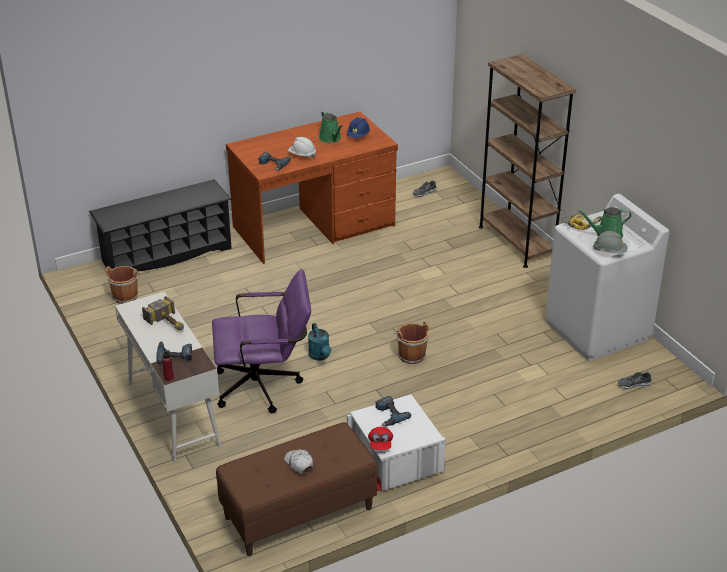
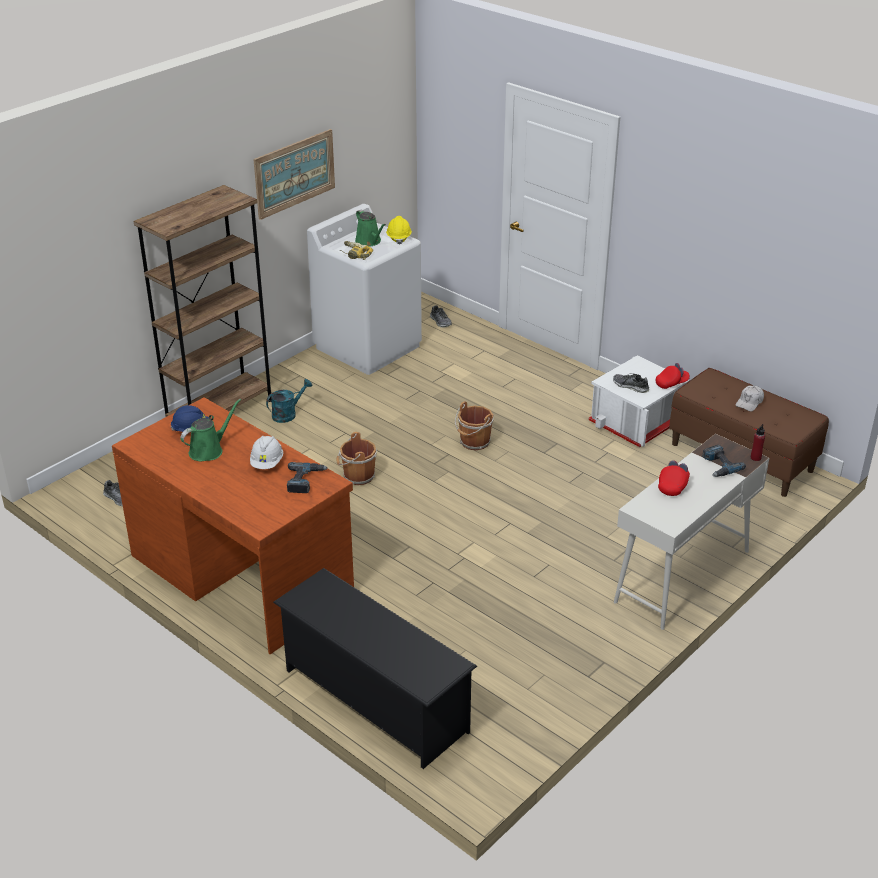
camera: 110 degrees left, 0 degrees up
(125, 296) = (495, 704): brown bucket -> brown bucket (357, 476)
(169, 323) = (673, 486): hammer -> red cap
(265, 386) = (590, 524): purple office chair -> none
(320, 356) = (514, 500): turquoise watering can -> turquoise watering can (288, 414)
(389, 415) = (630, 386): power drill -> shoe
(610, 251) = (399, 238): grey hard hat -> yellow hard hat
(627, 139) = (294, 173): none -> picture

